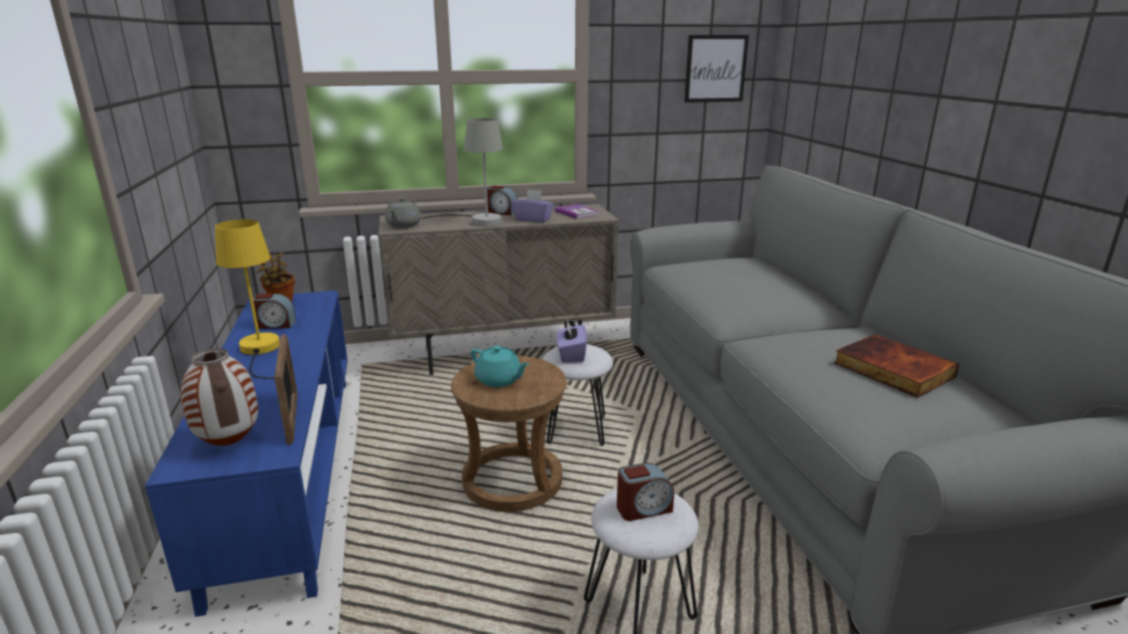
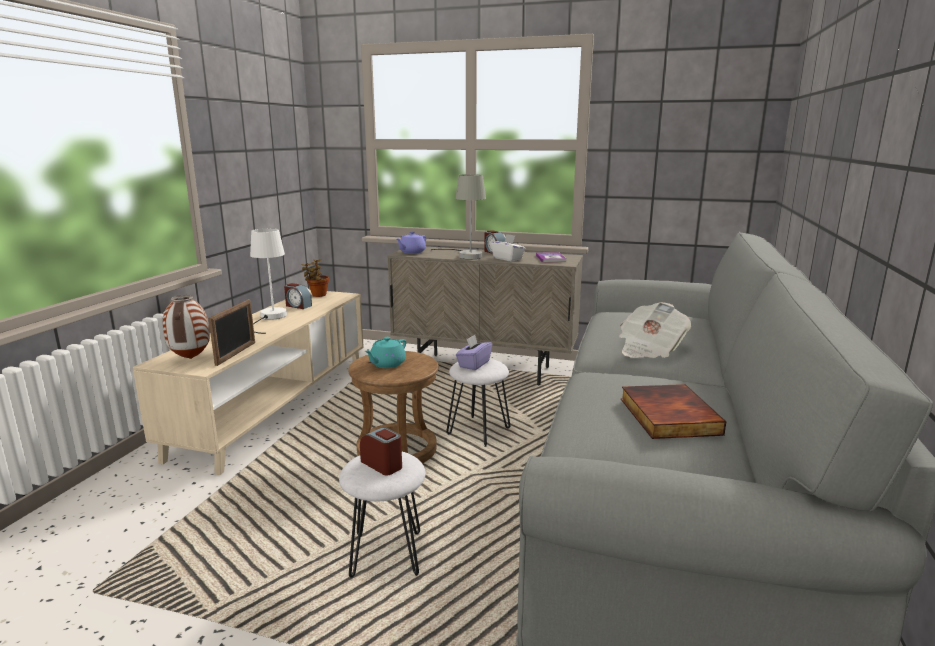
camera: 30 degrees right, 5 degrees down
(260, 351) = (270, 318): yellow table lamp -> white table lamp
(289, 472) = (276, 406): blue tv stand -> beige tv stand
(403, 225) = (411, 252): grey teapot -> purple teapot
(499, 380) = (387, 364): turquoise teapot -> turquoise teapot turned 60 degrees clockwise
(533, 219) = (508, 259): purple tissue box -> white tissue box
(643, 508) = (382, 464): alarm clock -> alarm clock turned 150 degrees counterclockwise
(715, 69) = (715, 140): picture -> none
(768, 301) = (649, 349): none -> newspaper

